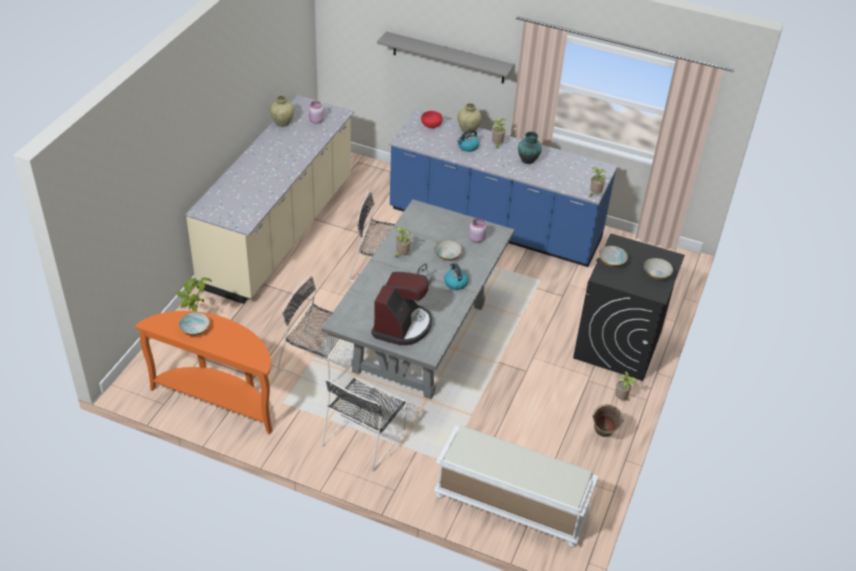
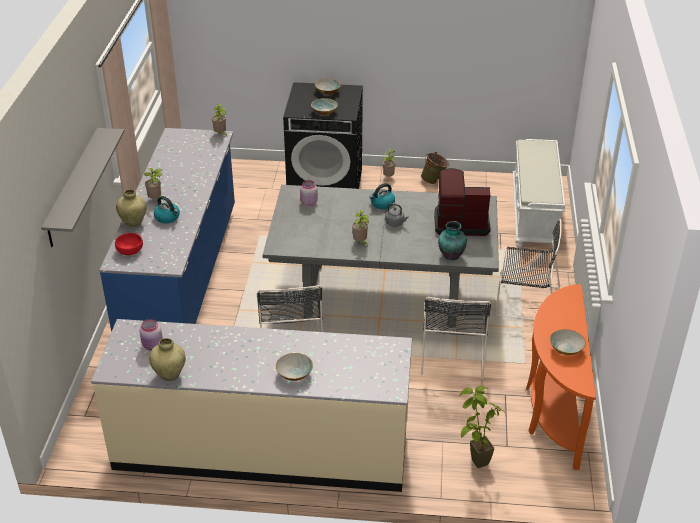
camera: 105 degrees left, 5 degrees down
(447, 255) = (345, 215): bowl -> bowl (294, 374)
(528, 160) = (178, 176): vase -> vase (451, 255)

